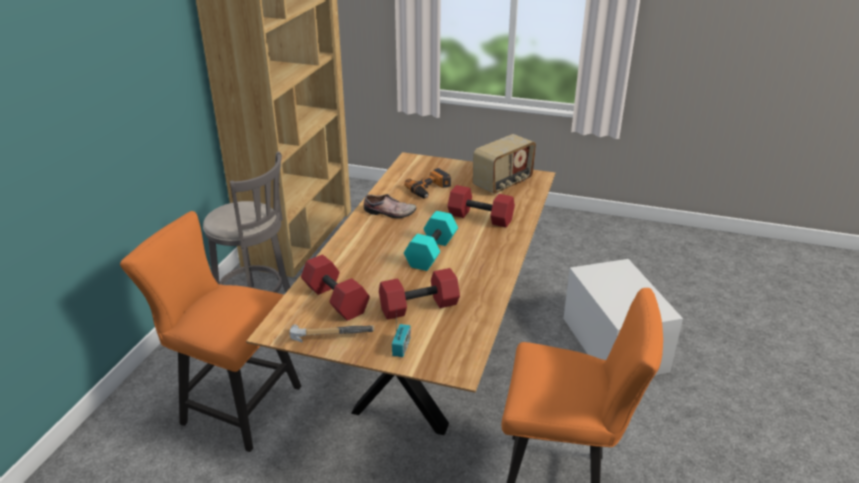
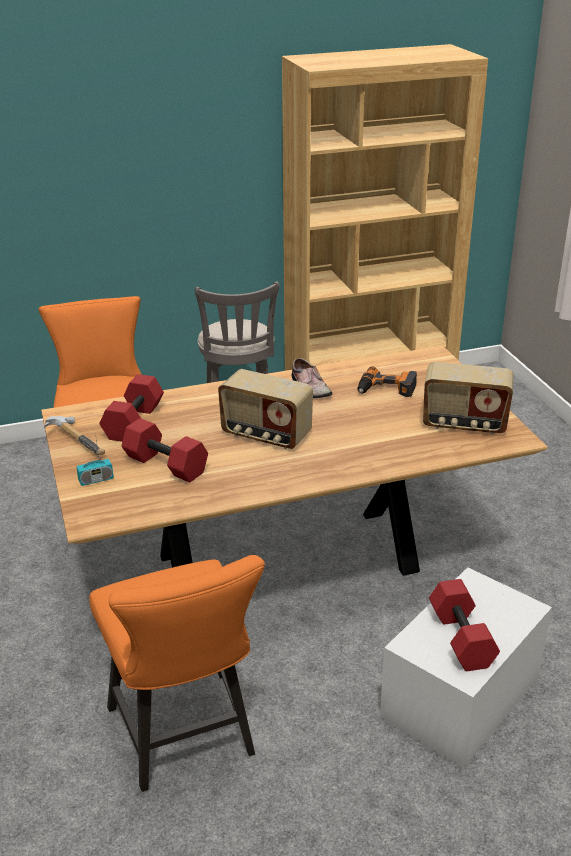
camera: 55 degrees right, 0 degrees up
(430, 252) = (265, 435): turquoise dumbbell -> radio
(479, 218) = (367, 437): red dumbbell -> red dumbbell (459, 638)

